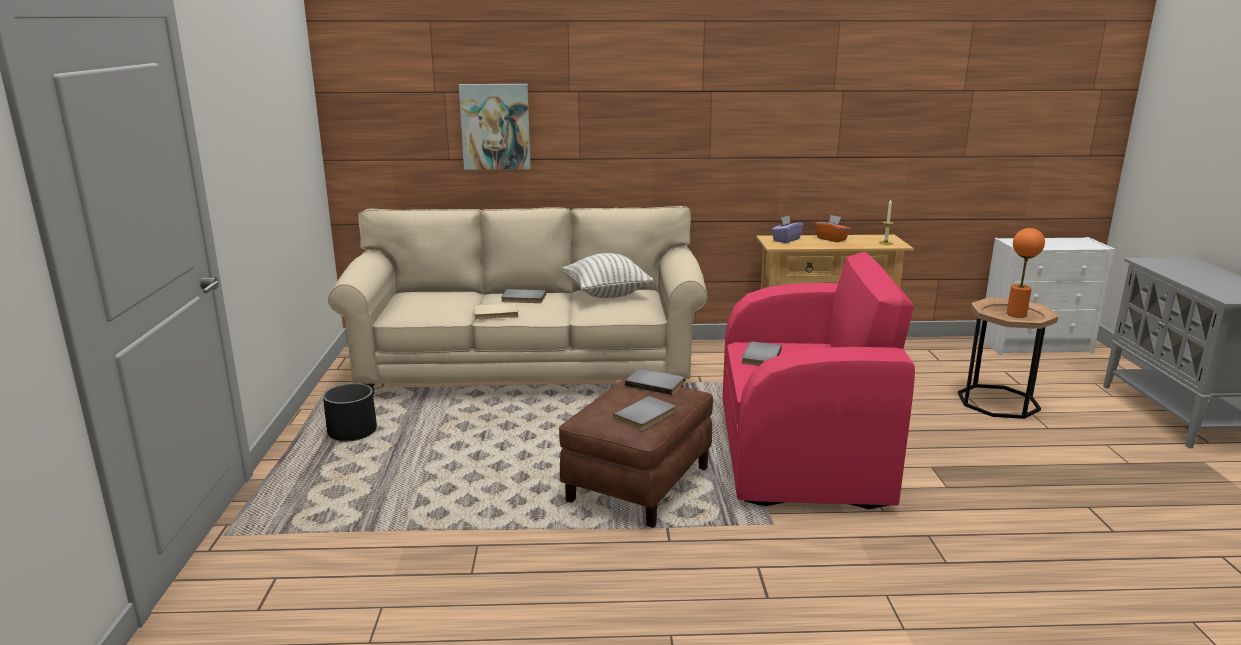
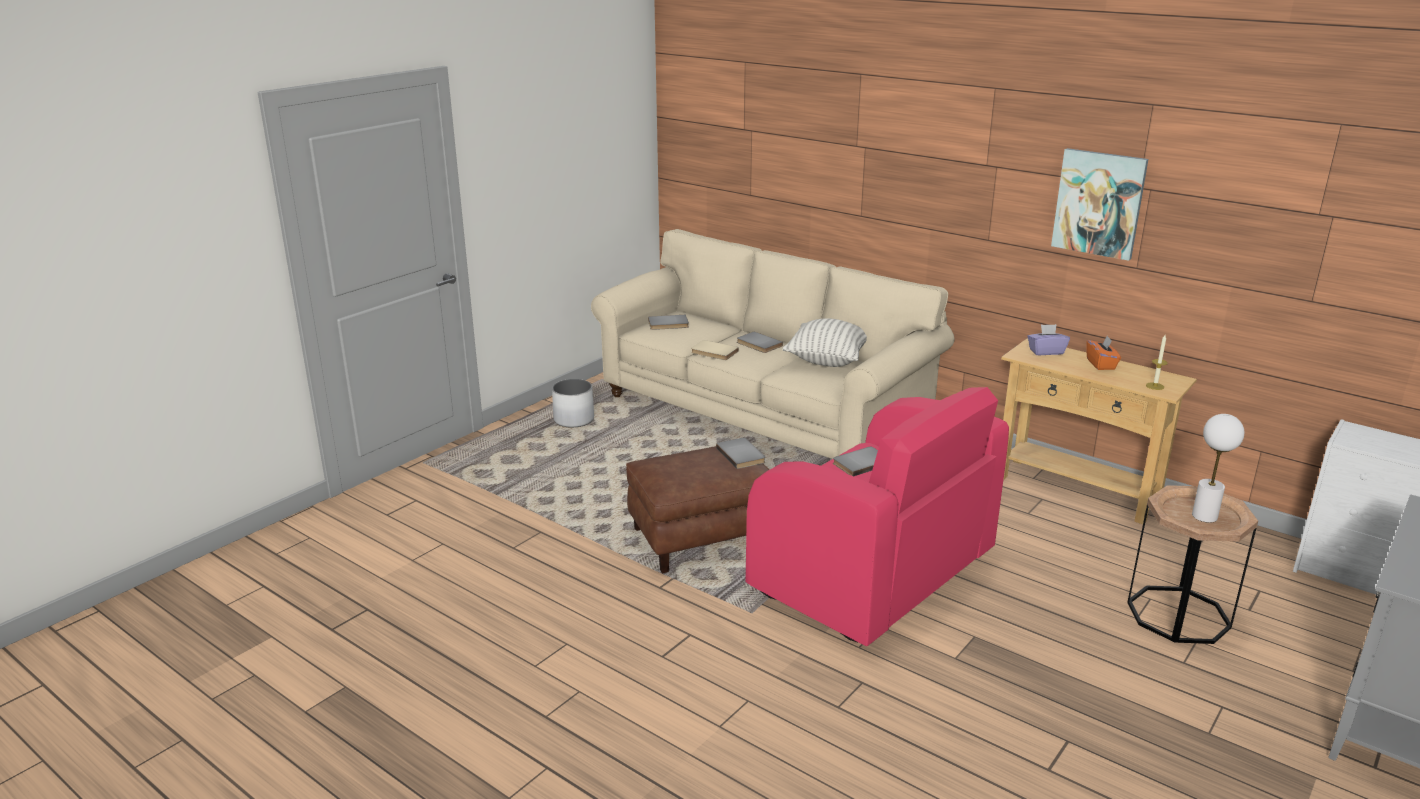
camera: 40 degrees right, 5 degrees up
(352, 432) = (573, 420): black planter -> white planter
(495, 126) = (789, 171): picture -> picture (1099, 203)
(647, 416) = (688, 478): grey book -> grey book (668, 324)
(1016, 314) = (1205, 516): orange table lamp -> white table lamp

